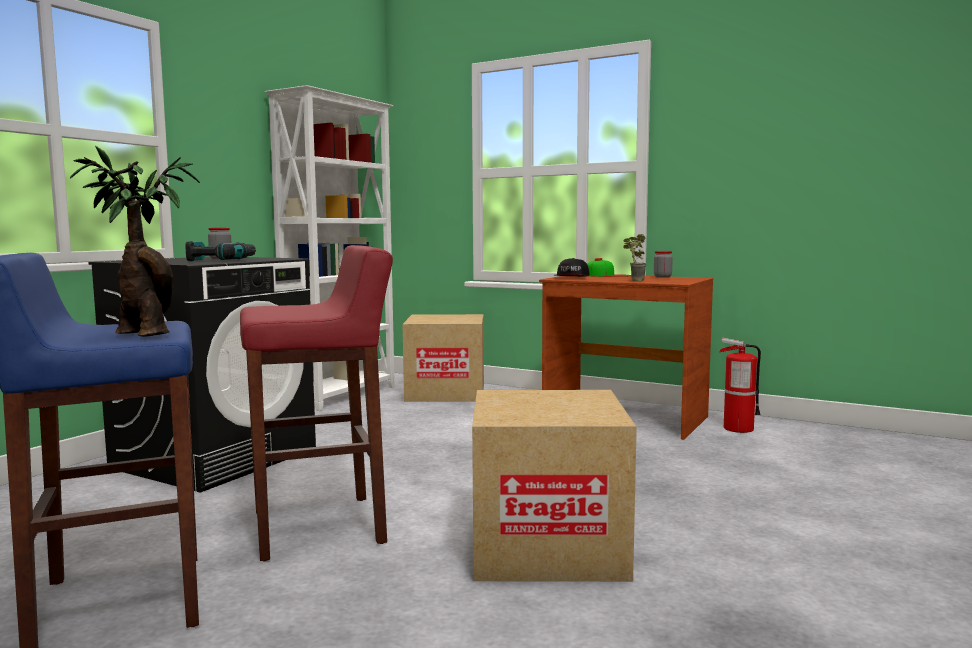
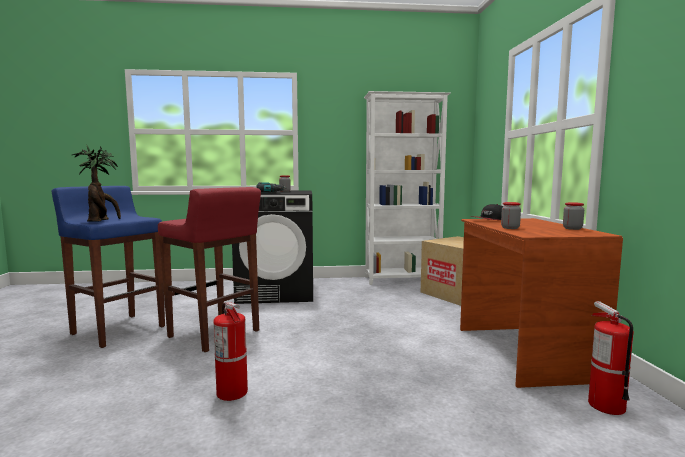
camera: 55 degrees right, 0 degrees up
(547, 546) = (232, 393): cardboard box -> fire extinguisher
(608, 275) = (537, 222): cap -> none
(633, 280) = (510, 228): potted plant -> jar

